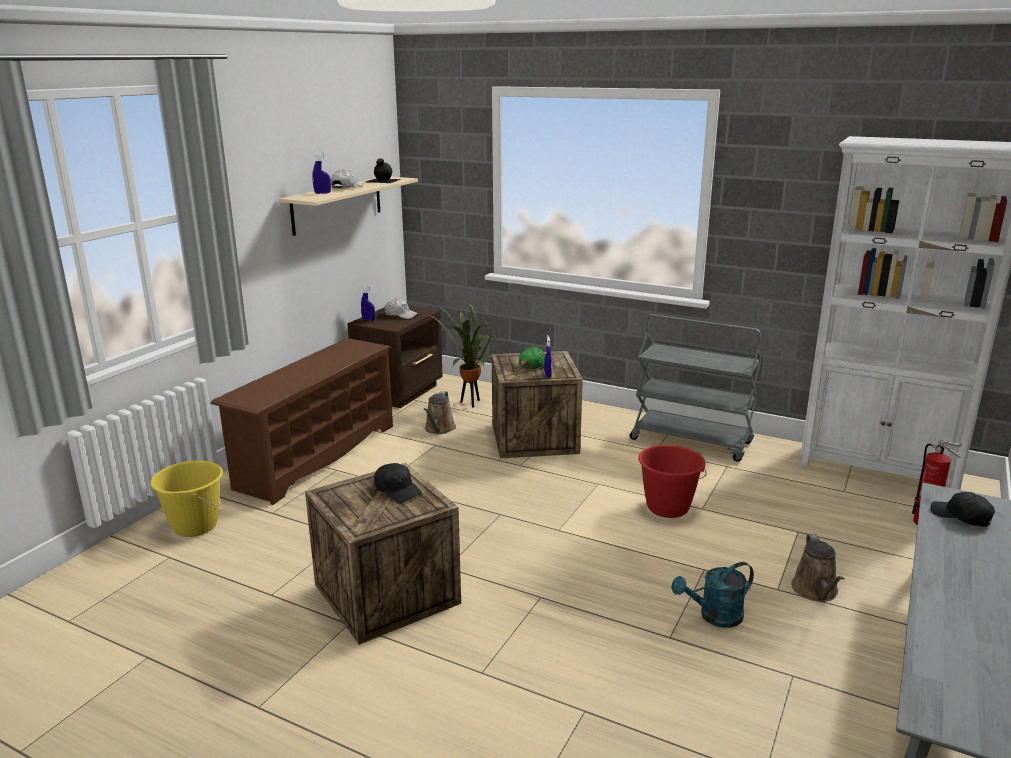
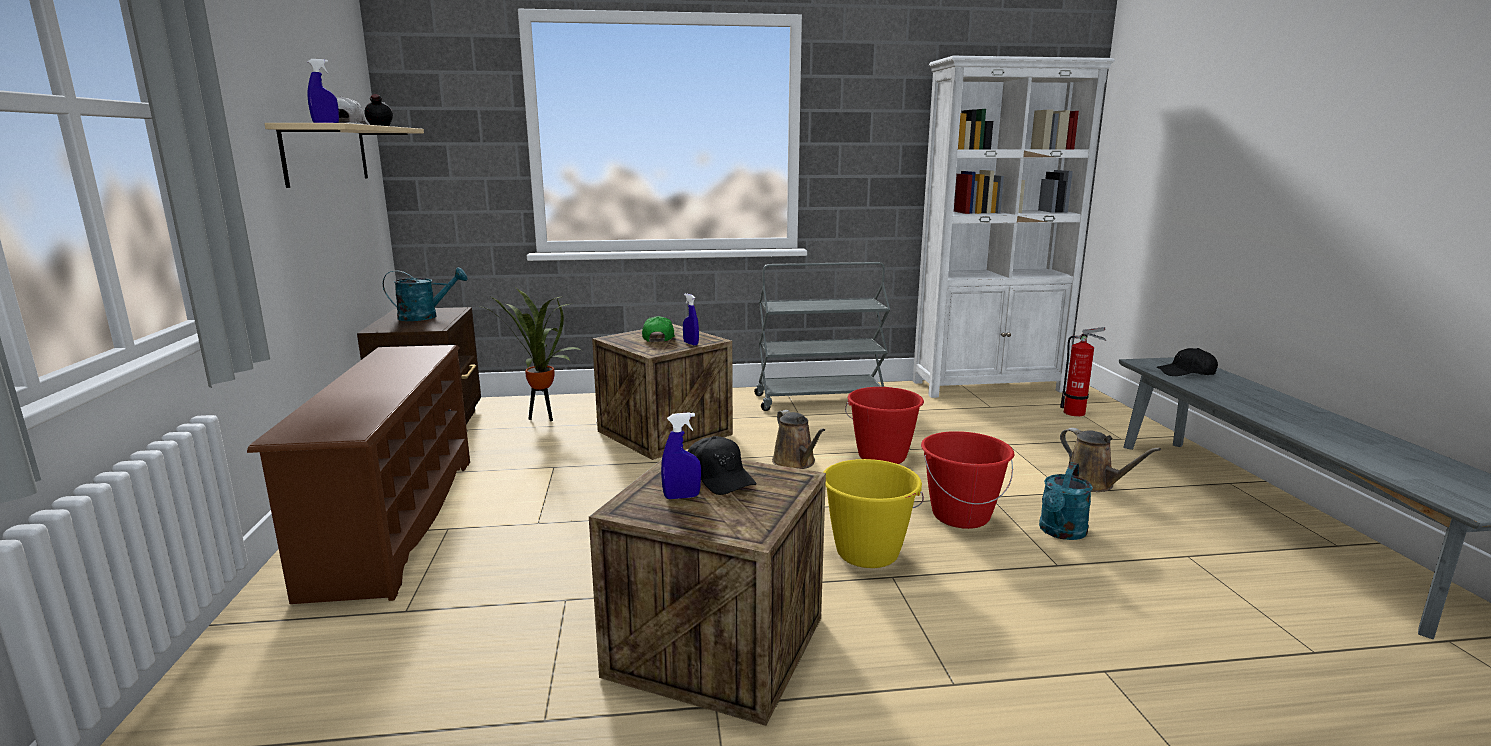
camera: 35 degrees left, 5 degrees down
(194, 526) = (274, 677): yellow bucket -> yellow bucket (867, 553)
(368, 319) = (385, 326): blue spray bottle -> blue spray bottle (681, 497)
(397, 490) = (719, 477): black cap -> black cap turned 45 degrees clockwise
(401, 315) = (425, 317): white cap -> turquoise watering can
(439, 429) = (537, 450): brown watering can -> brown watering can (796, 462)
(655, 575) = (960, 516): none -> red bucket

